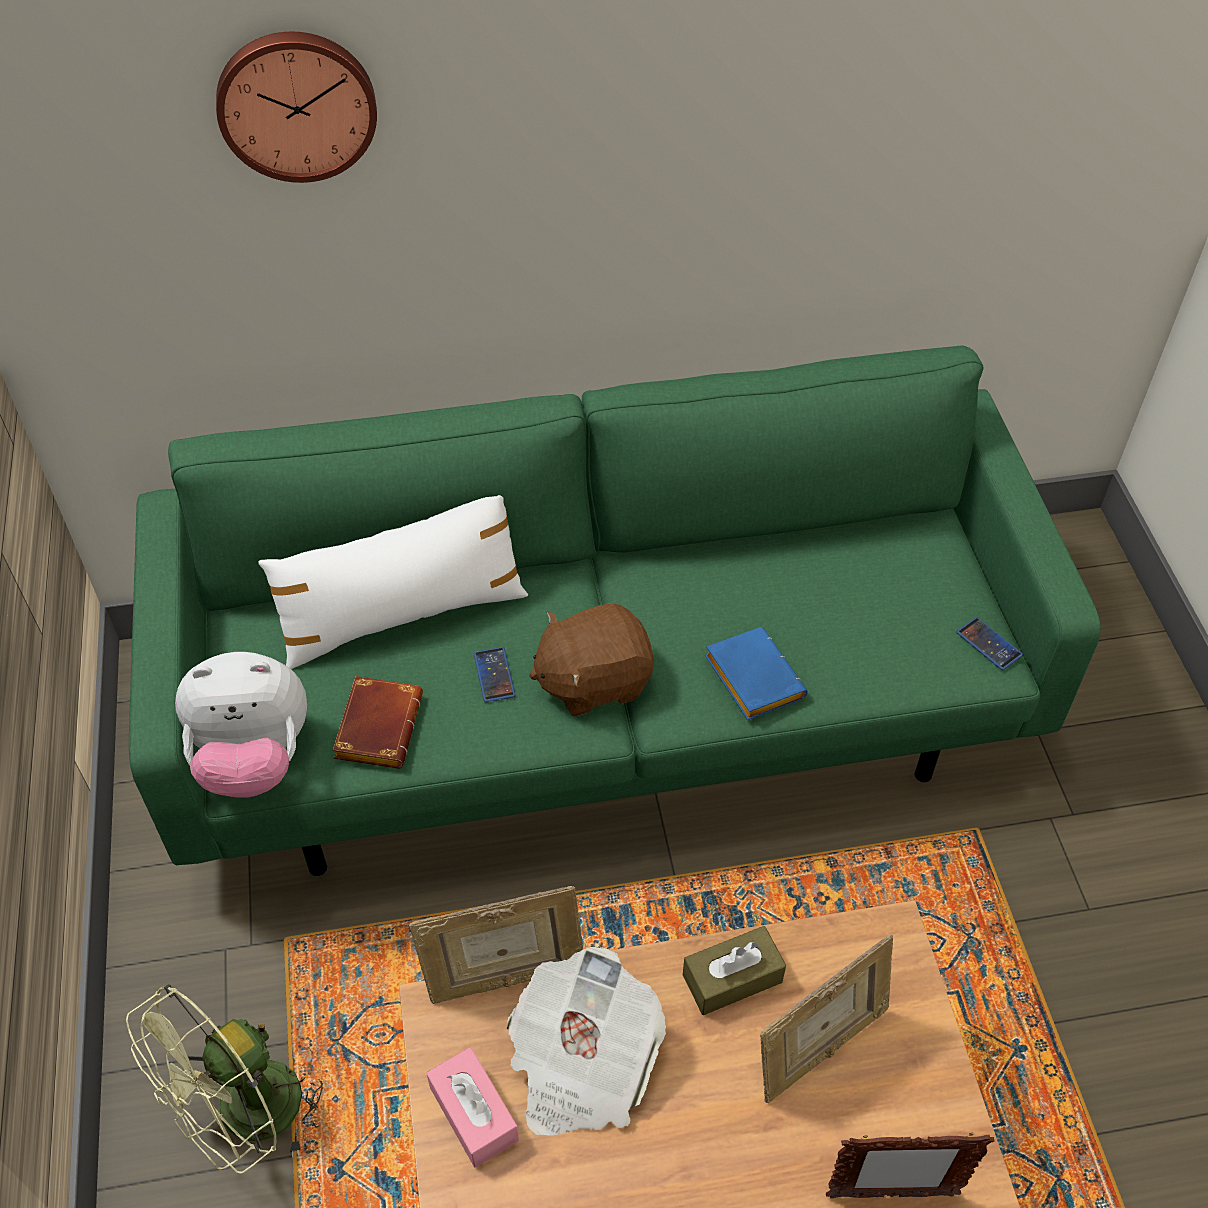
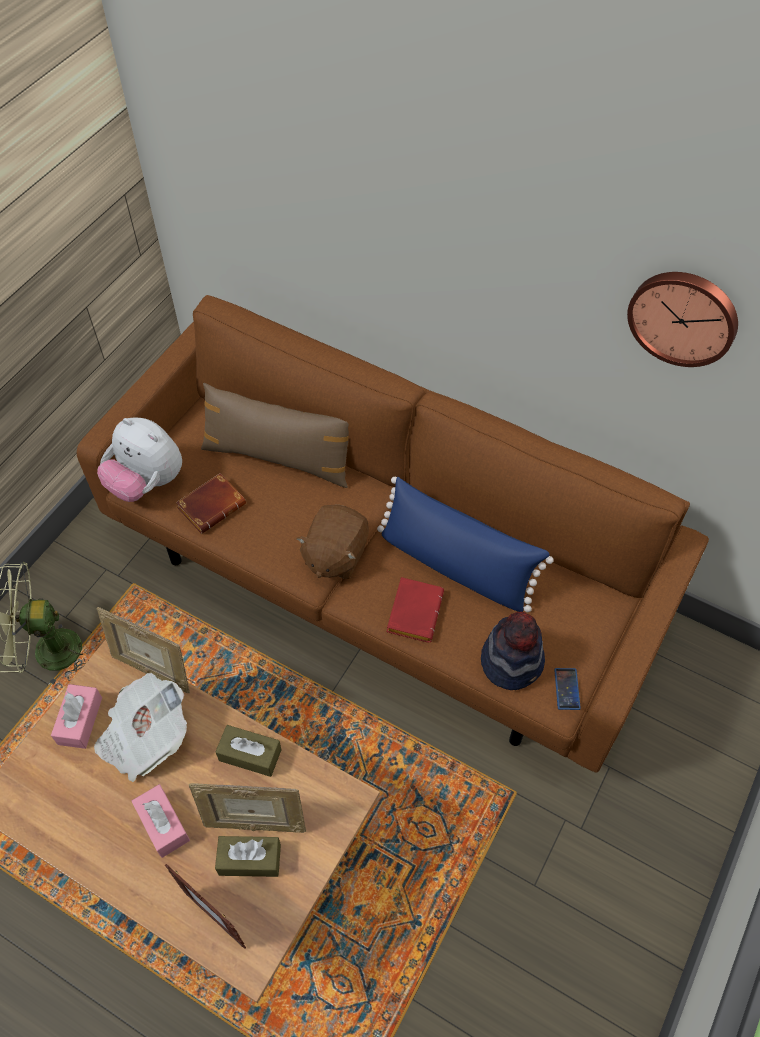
camera: 40 degrees right, 5 degrees up
(296, 104) = (306, 140): wall clock -> wall clock (683, 316)
(403, 616) = (278, 458): white pillow -> brown pillow
(494, 675) = (289, 518): phone -> none
(593, 680) = (335, 555): brown plush toy -> brown plush toy turned 90 degrees counterclockwise
(603, 710) = (380, 580): green sofa -> brown sofa
(715, 1144) = (163, 824): none -> pink tissue box
(743, 597) = (456, 565): none -> blue pillow
(750, 677) = (413, 611): blue book -> red book
(858, 1094) = (250, 860): none -> brown tissue box
(908, 655) = (512, 661): none -> hat

